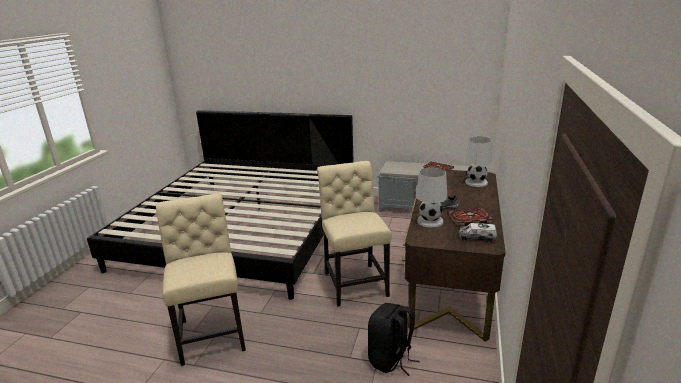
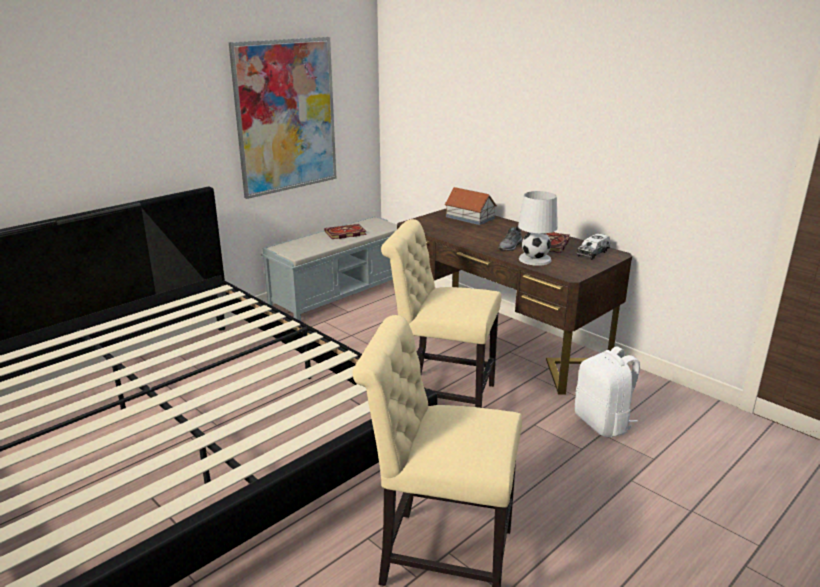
camera: 60 degrees left, 0 degrees up
(391, 359) = (603, 423): black backpack -> white backpack
(413, 82) = (286, 116): none -> picture
(476, 182) = (469, 217): white table lamp -> toy house

